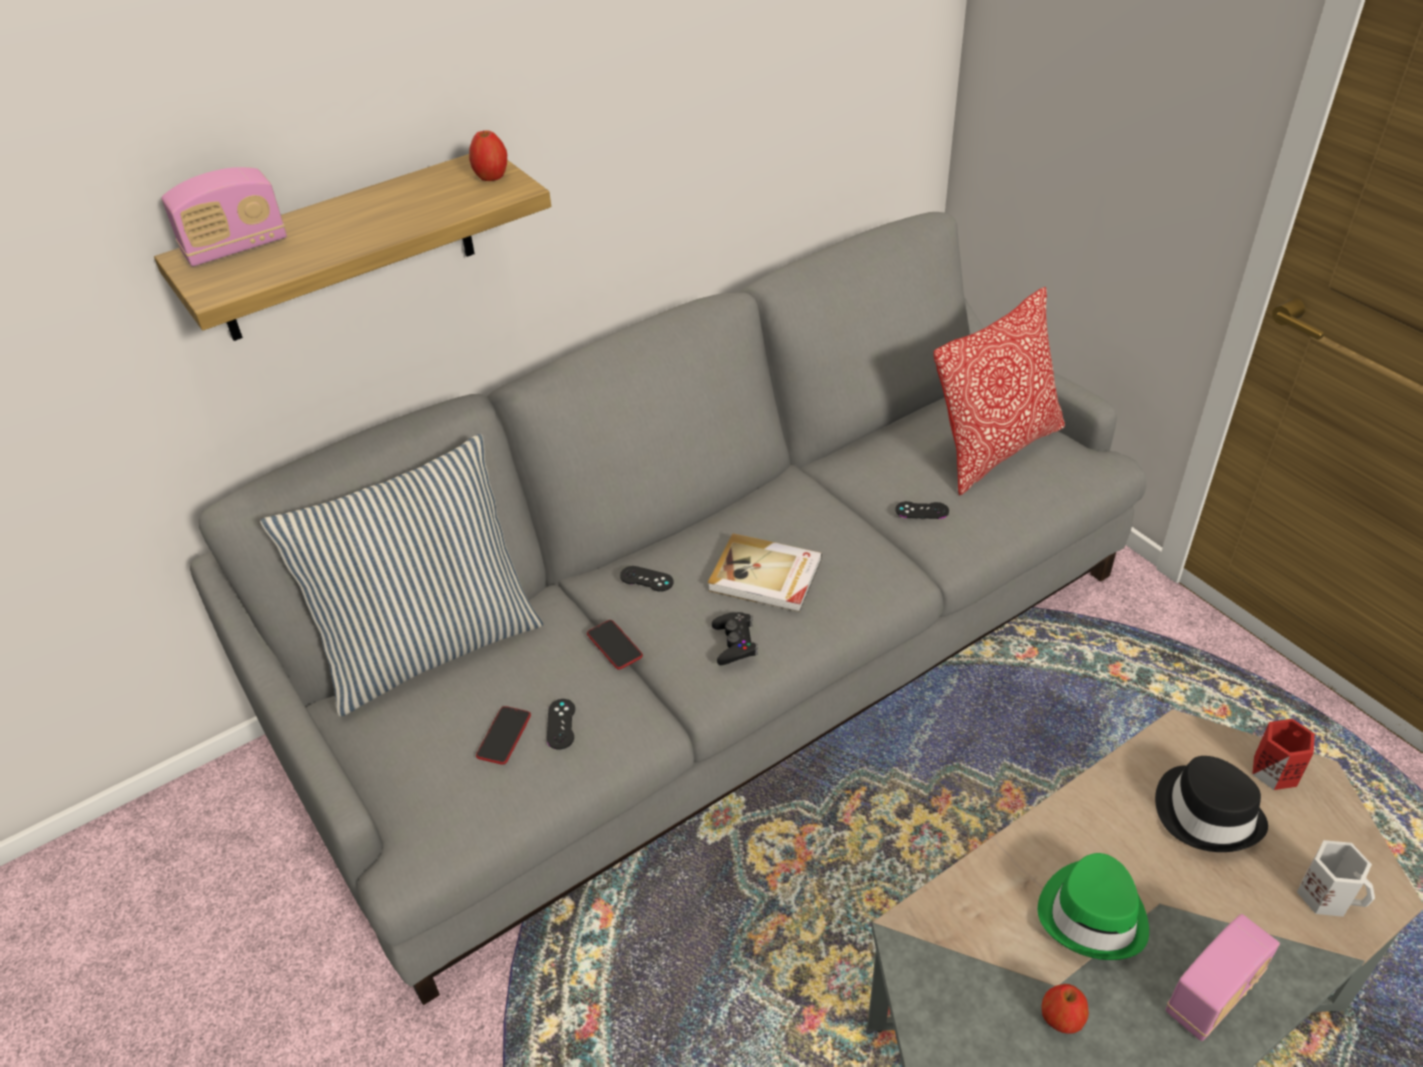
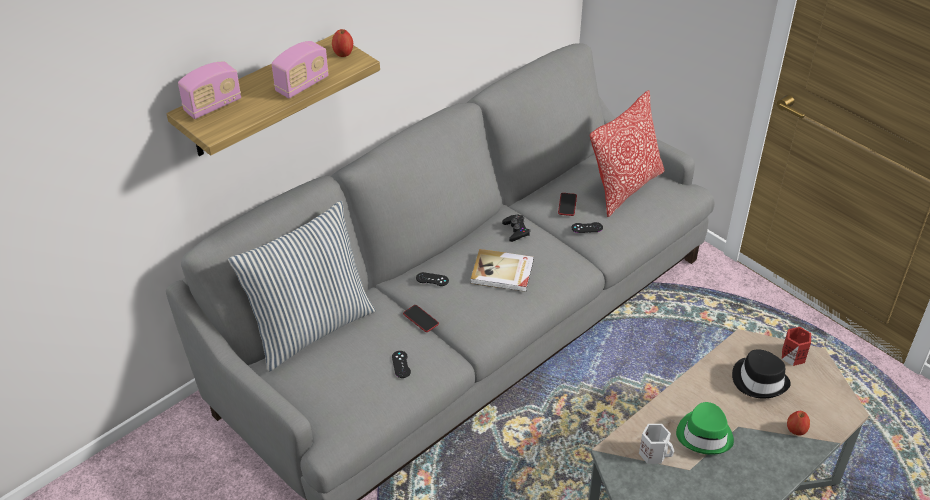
camera: 10 degrees left, 0 degrees up
(504, 736) = (369, 373): phone -> phone (567, 205)
(734, 643) = (491, 312): black game controller -> black game controller (516, 230)
(1060, 1020) = (693, 485): apple -> apple (795, 431)
(1213, 995) = (767, 466): radio -> radio (302, 85)
(1327, 894) = (821, 414): white mug -> white mug (654, 453)

